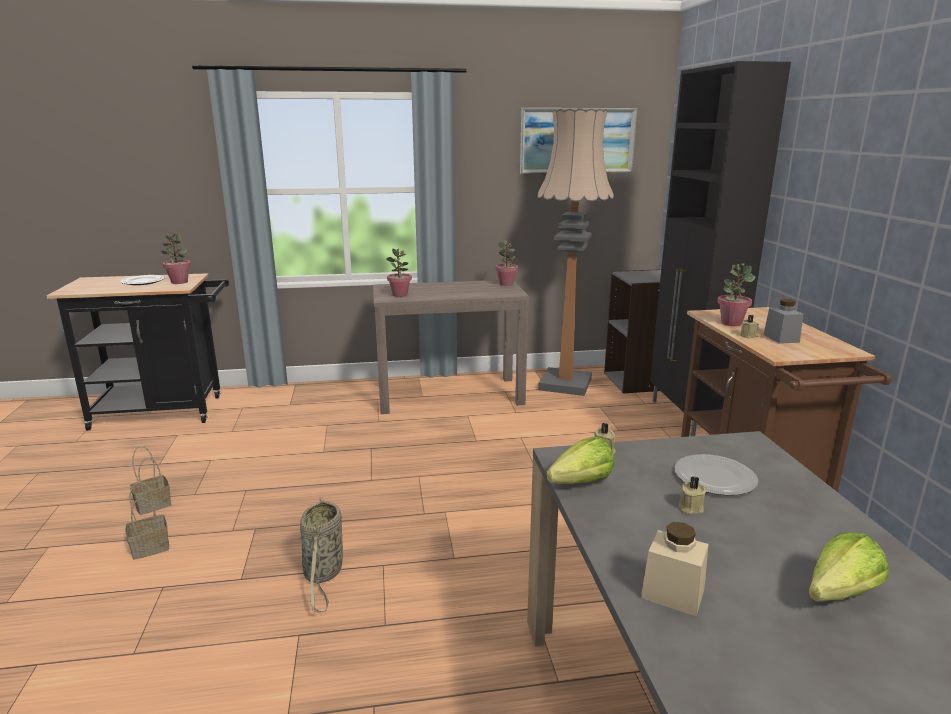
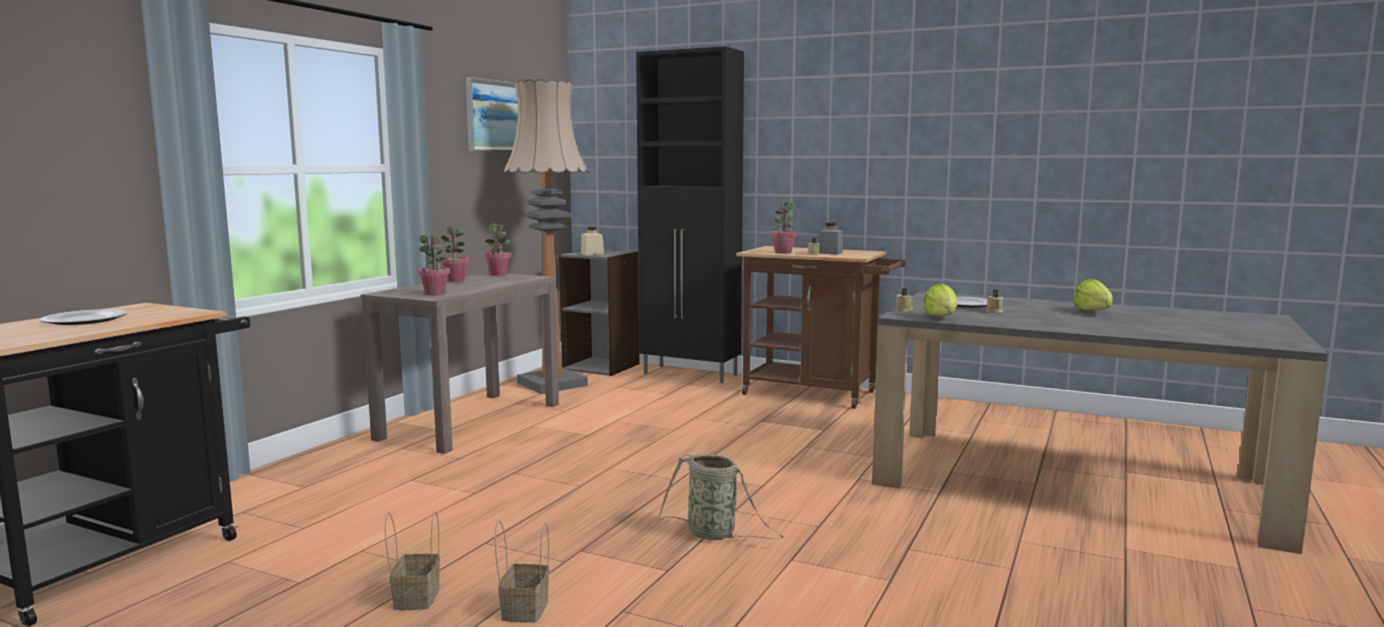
camera: 55 degrees left, 10 degrees down
(179, 282) = (157, 311): potted plant -> potted plant (455, 280)
(672, 594) = (1073, 326): beige jar -> beige jar (592, 253)

